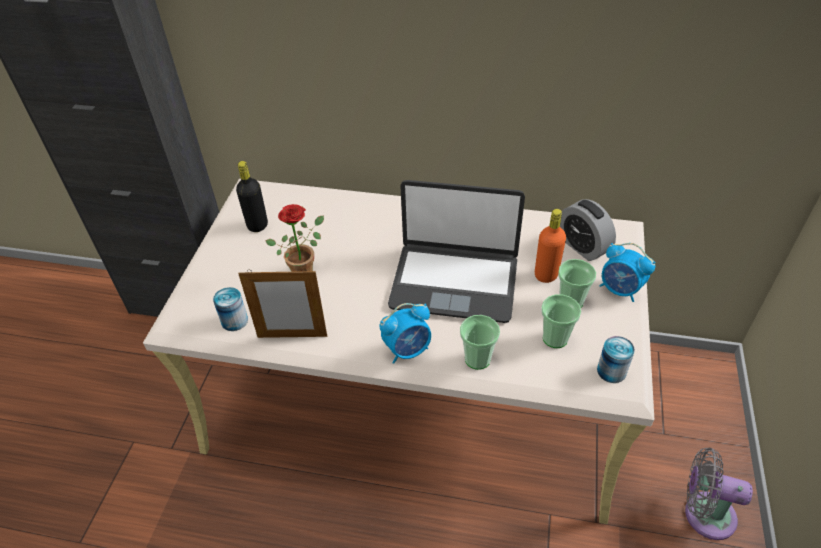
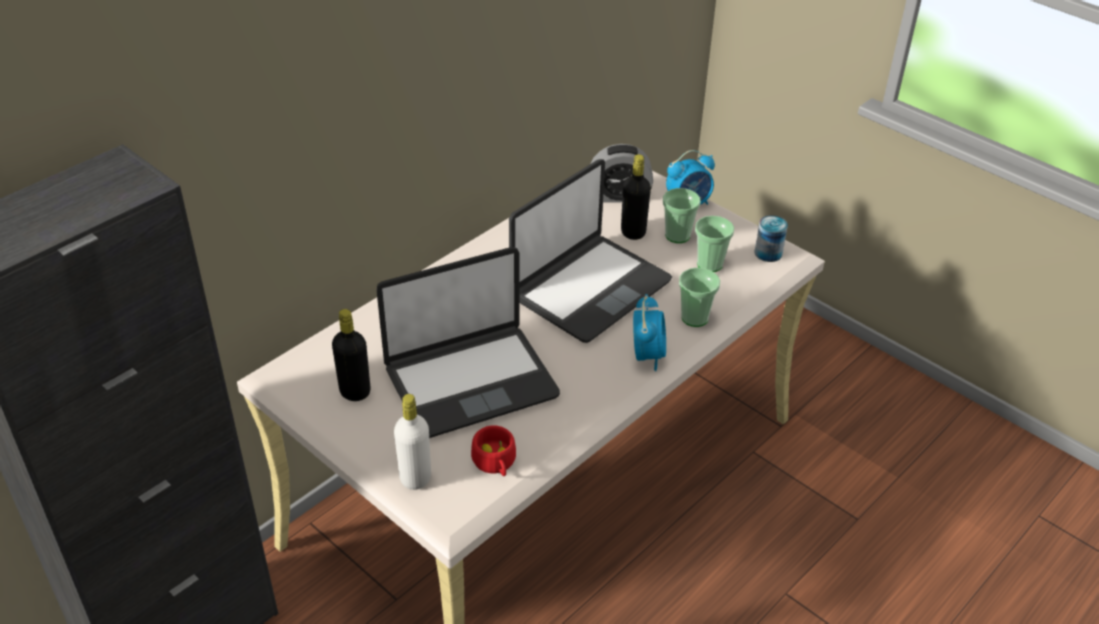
camera: 60 degrees left, 5 degrees down
(198, 289) = (415, 478): none -> white bottle
(234, 320) = (495, 463): can -> red cup
(292, 336) = (559, 426): picture frame -> none
(305, 270) = (470, 381): potted plant -> laptop
(546, 275) = (633, 232): orange bottle -> black bottle
(704, 513) = (818, 357): grey fan -> none

